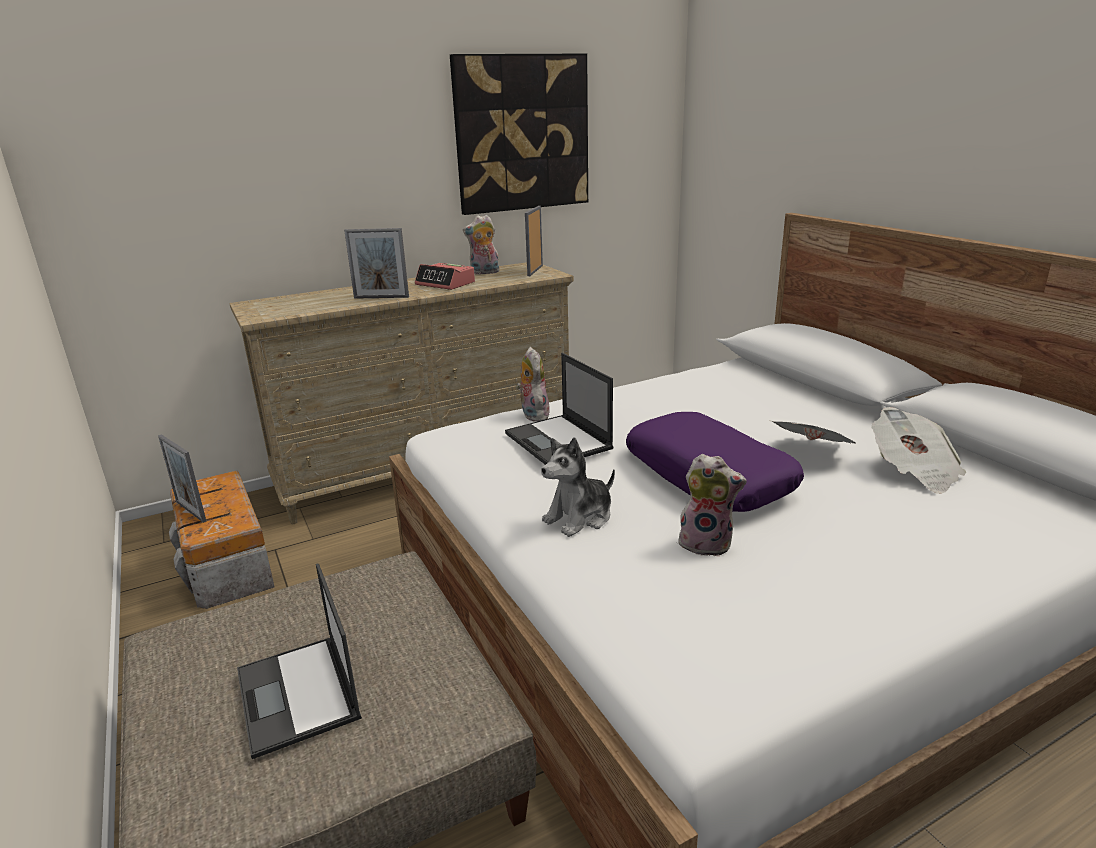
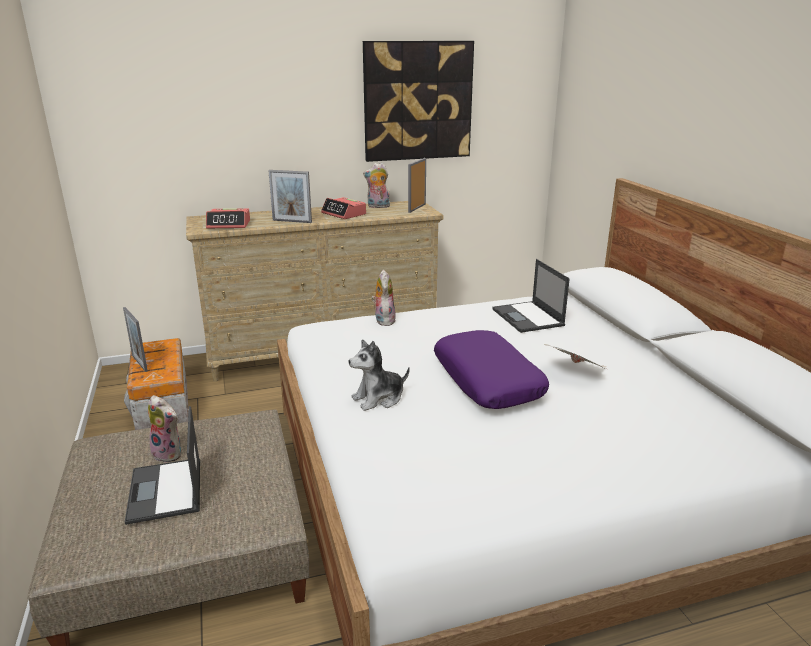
camera: 10 degrees right, 0 degrees up
(296, 308) = (229, 224): none -> alarm clock
(559, 441) = (389, 342): laptop -> laptop (528, 317)
(707, 543) = (459, 428): plush toy -> plush toy (169, 453)
(914, 471) = (649, 396): newspaper -> none

